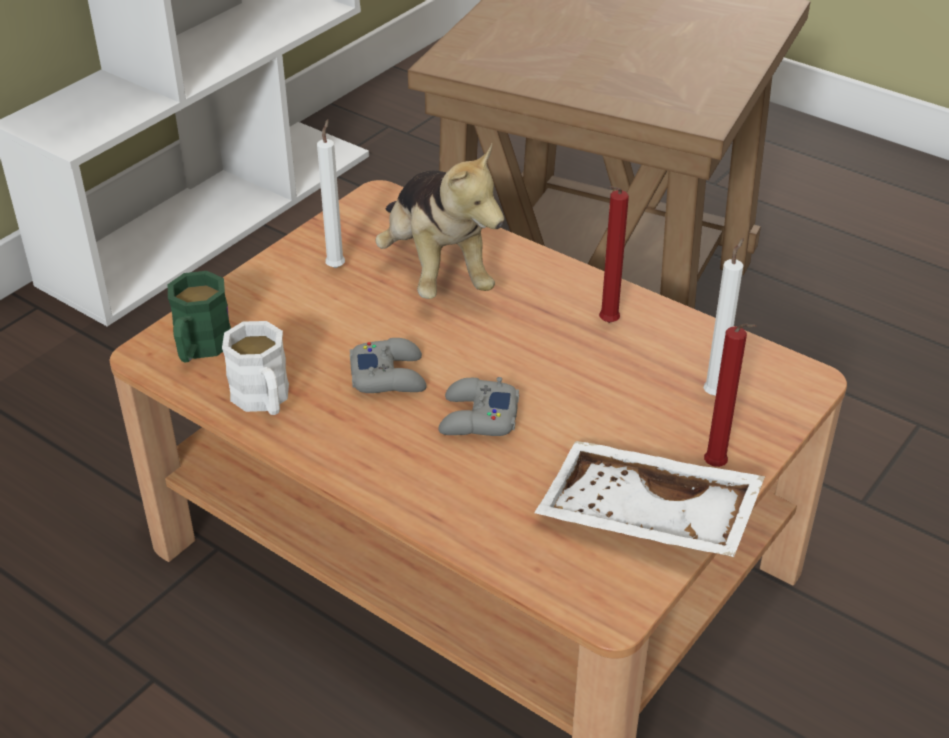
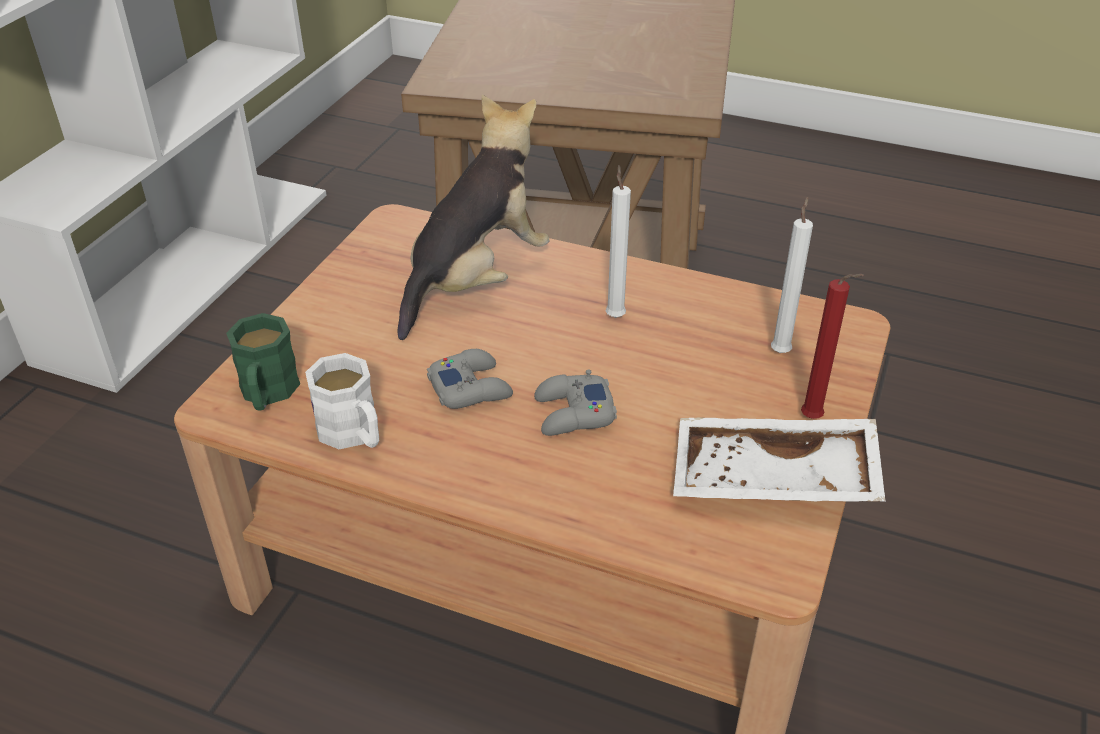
camera: 15 degrees left, 0 degrees up
(336, 266) = (377, 291): white candle -> white candle (615, 315)
(436, 270) = (476, 280): plush toy -> plush toy turned 105 degrees counterclockwise
(606, 324) = (655, 304): red candle -> none

